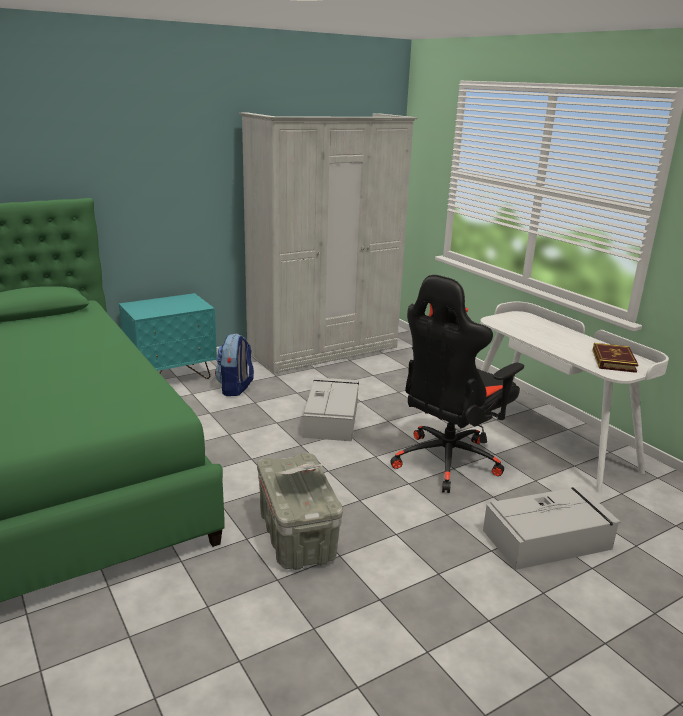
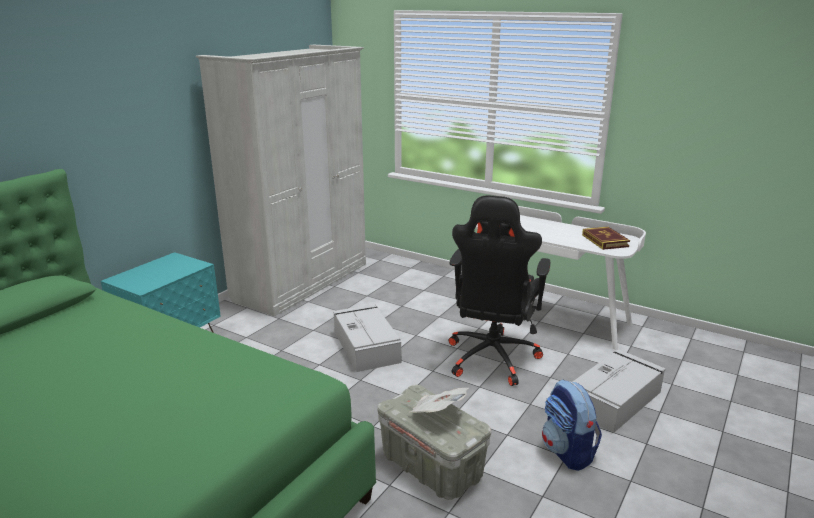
camera: 25 degrees left, 0 degrees up
(235, 388) = (250, 341): backpack -> backpack (567, 452)

